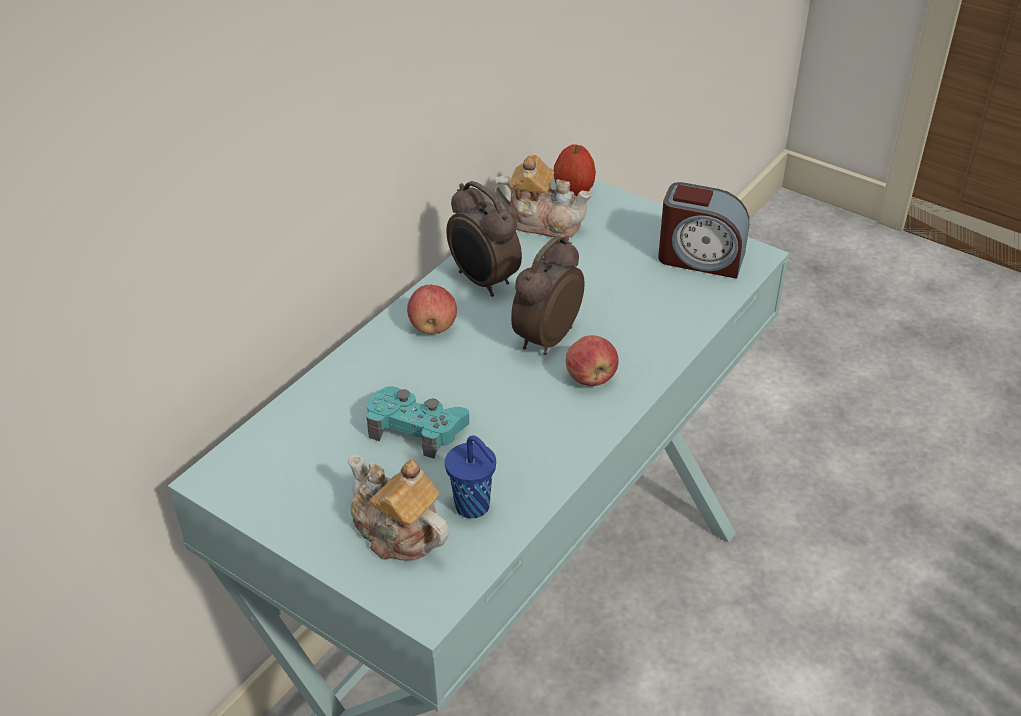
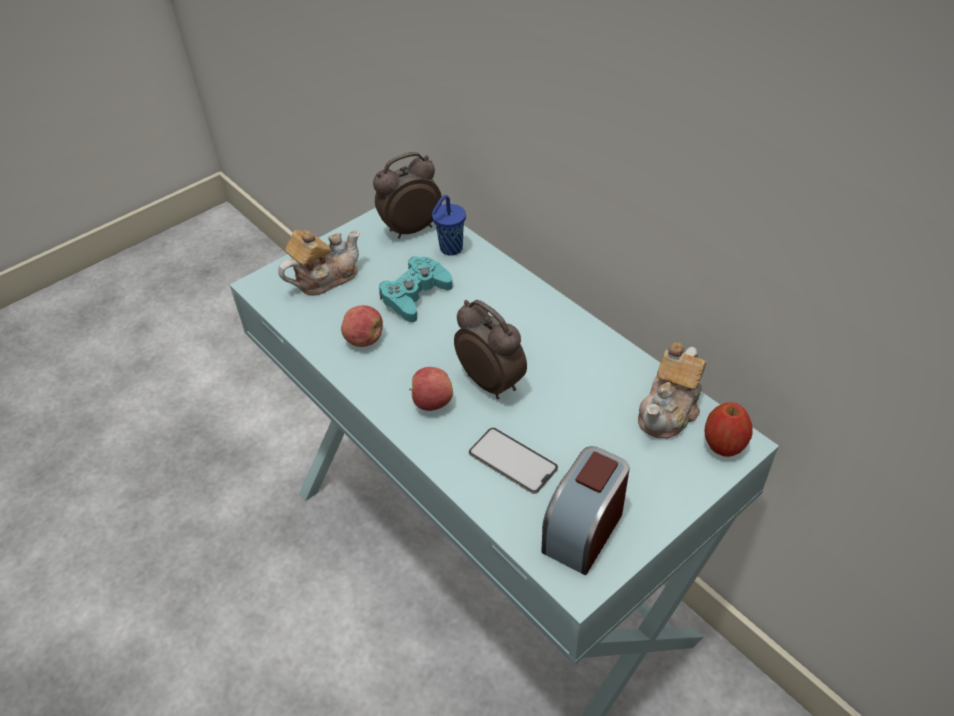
camera: 105 degrees right, 5 degrees up
(433, 327) = (527, 316): apple -> apple (364, 339)
(474, 507) = (327, 315): blue cup -> blue cup (450, 249)
(483, 281) = (581, 353): alarm clock -> alarm clock (410, 228)
(644, 309) = (512, 460): none -> phone

